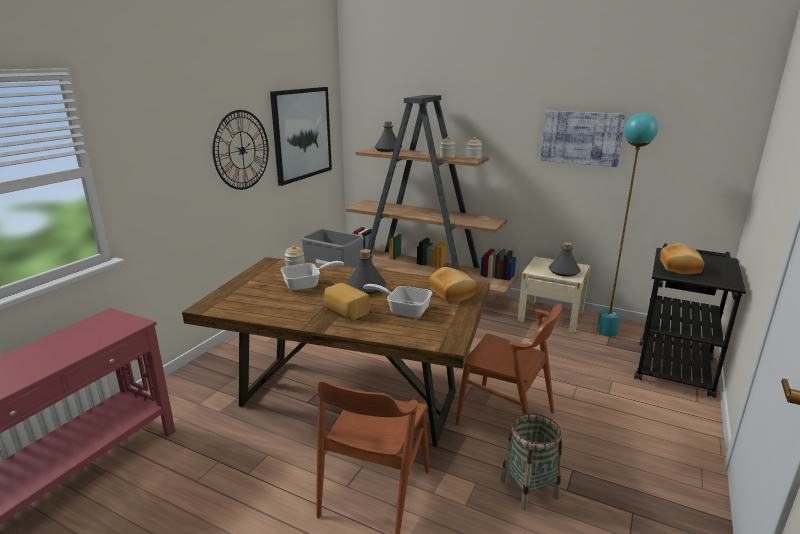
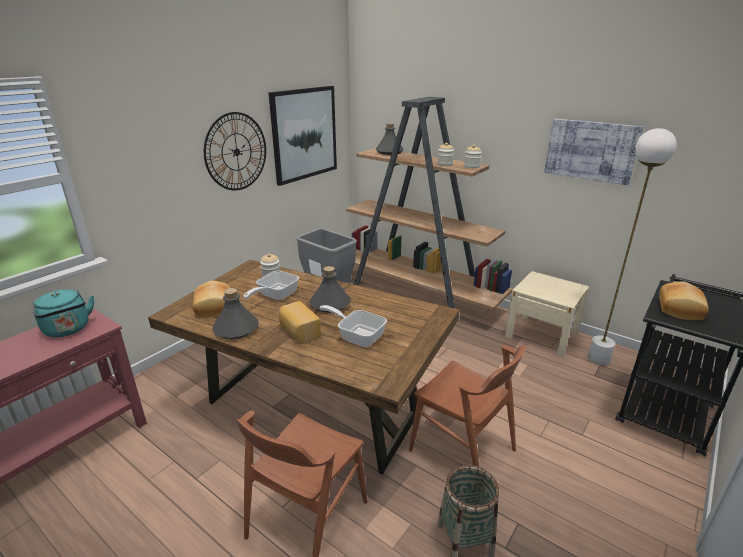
camera: 10 degrees right, 5 degrees up
(99, 329) = (68, 330): none -> turquoise kettle
(307, 285) = (274, 296): frying pan -> frying pan turned 135 degrees clockwise
(453, 293) = (416, 319): bread -> bread (215, 307)
(564, 271) = (557, 292): grey bottle -> grey bottle (236, 329)
(607, 331) = (598, 359): turquoise floor lamp -> white floor lamp

